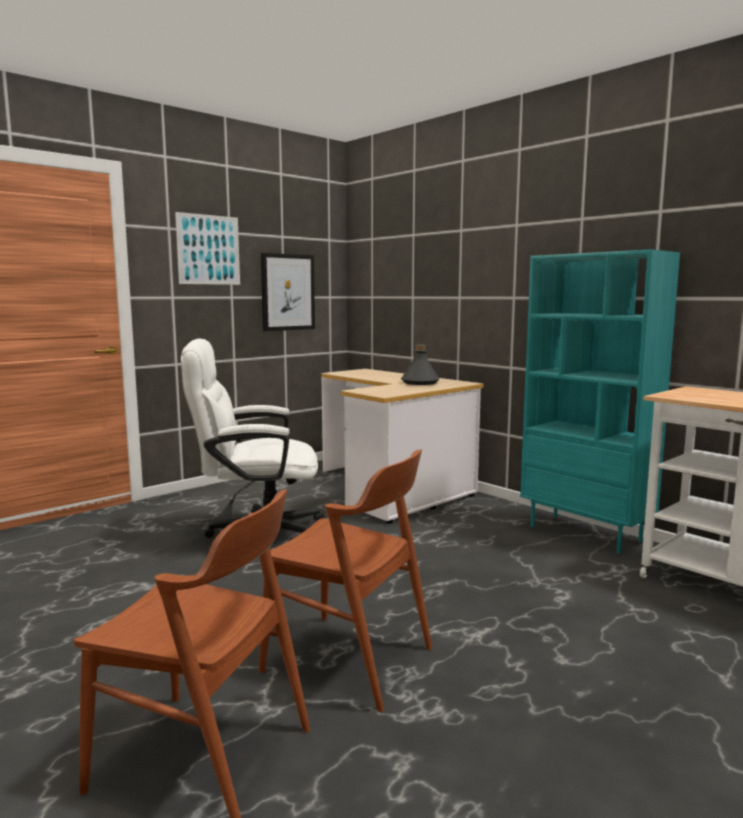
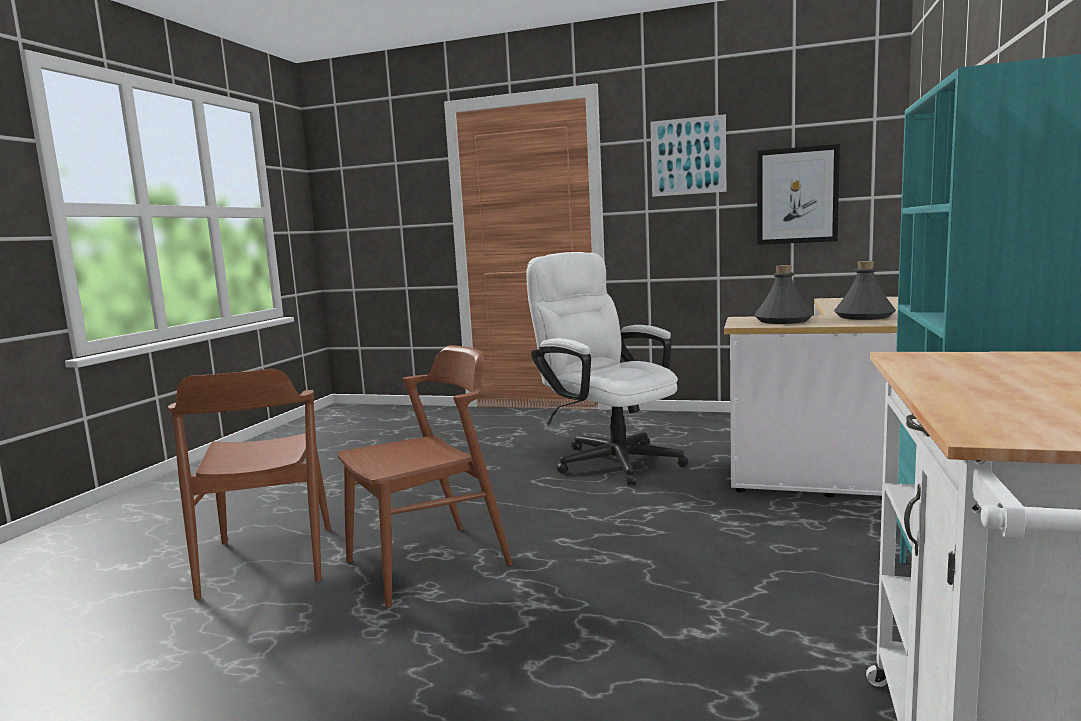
camera: 60 degrees right, 0 degrees up
(349, 659) = (429, 562): brown chair -> brown chair turned 120 degrees counterclockwise
(392, 389) = (783, 320): none -> grey bottle

